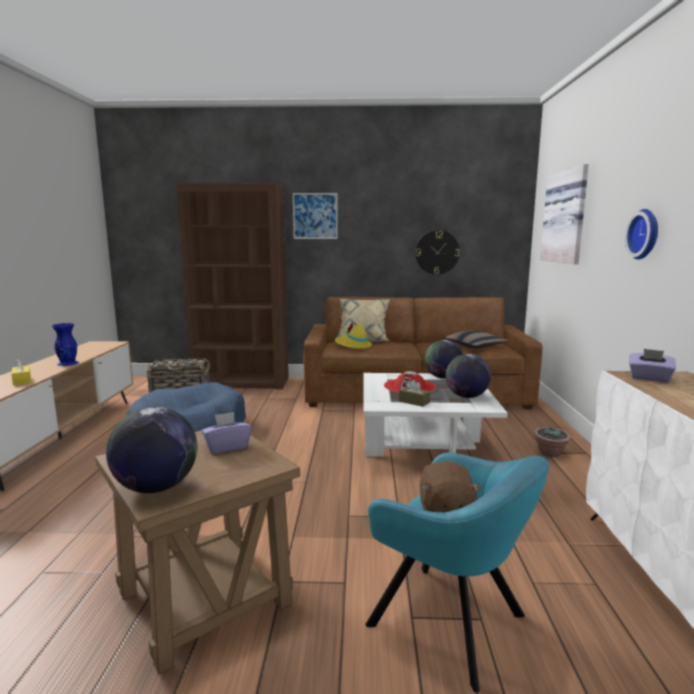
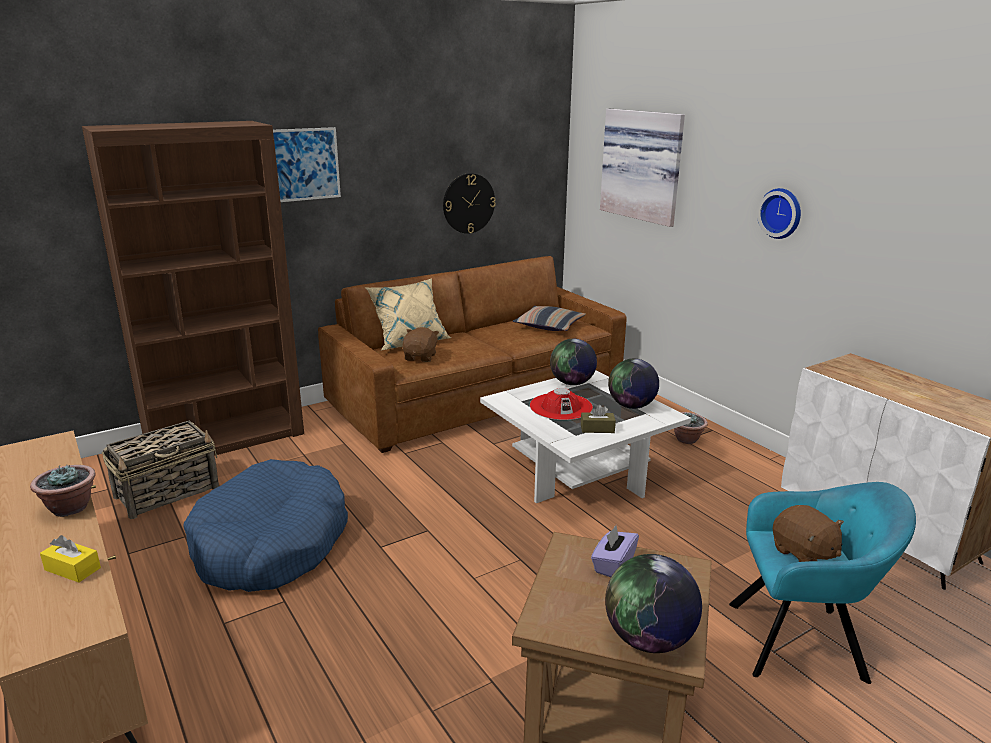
camera: 35 degrees left, 10 degrees up
(68, 363) = (70, 508): blue vase -> potted plant
(353, 346) = (420, 357): yellow hat -> brown plush toy
(649, 378) = (845, 371): purple tissue box -> none

